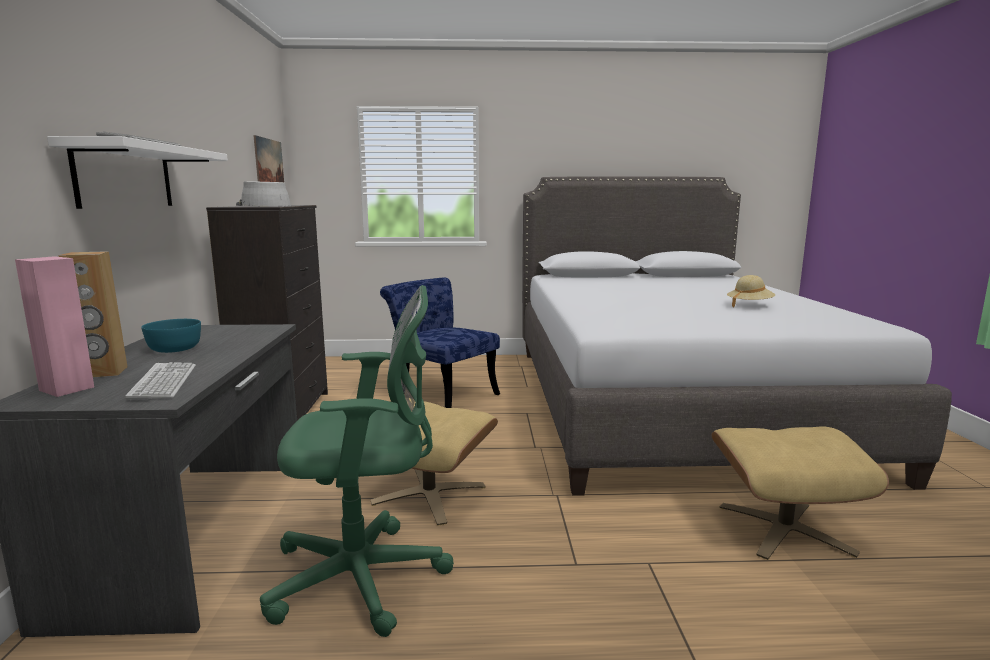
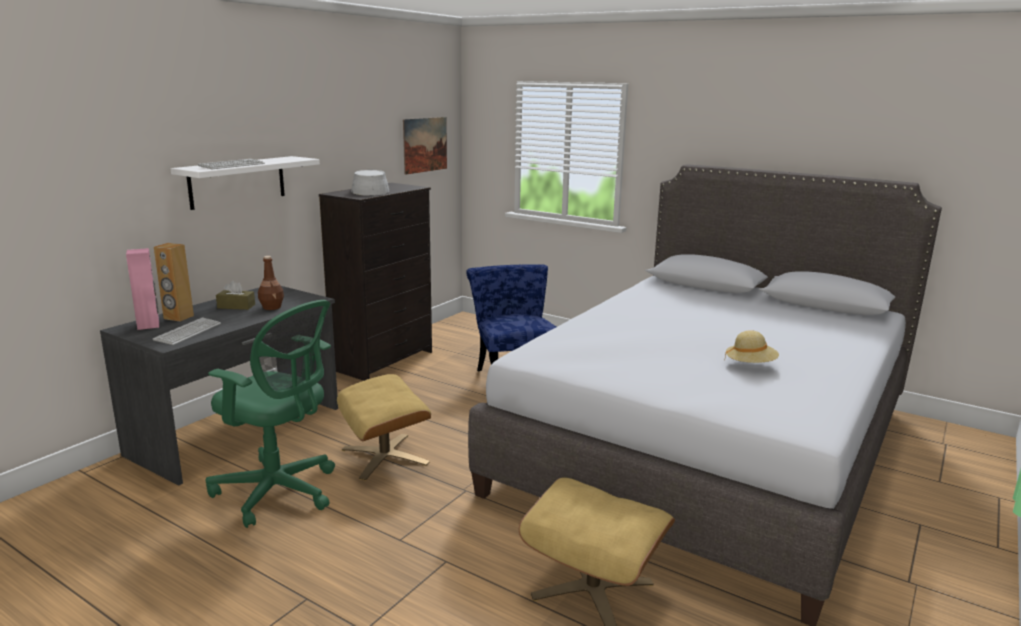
camera: 35 degrees right, 5 degrees up
(175, 348) = (236, 306): turquoise bowl -> brown tissue box
(232, 341) = (272, 307): none -> brown bottle

